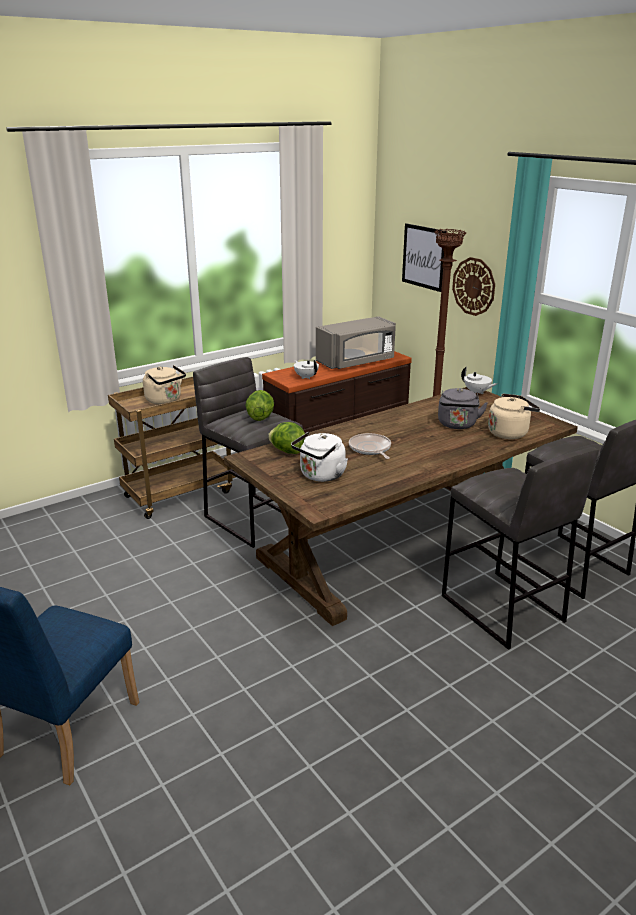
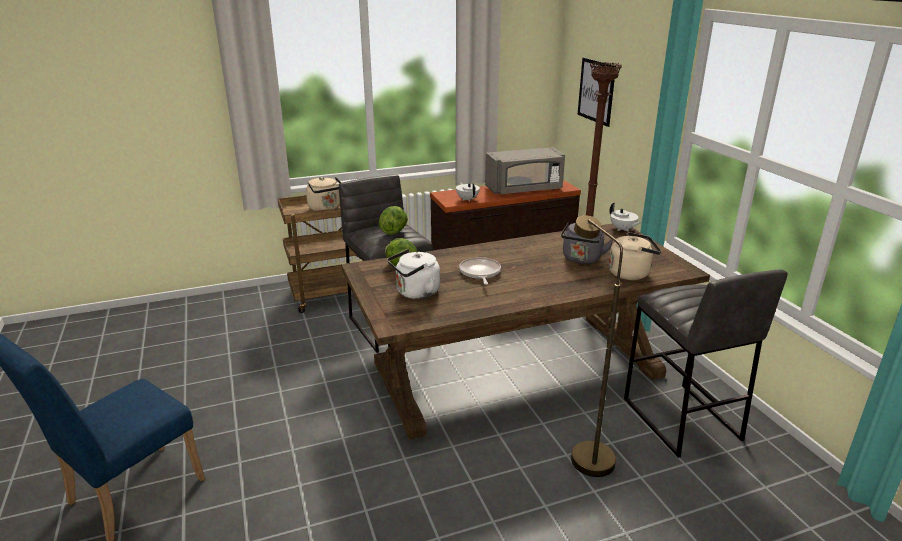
camera: 15 degrees right, 0 degrees up
(474, 286) = (635, 122): wall clock -> none
(502, 609) = (585, 453): grey stool -> brown floor lamp

